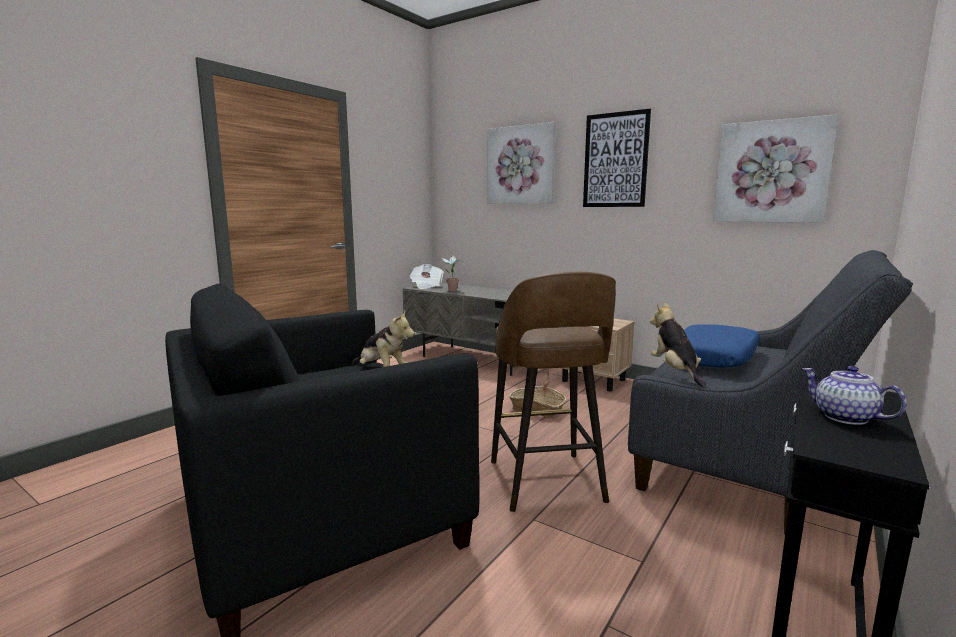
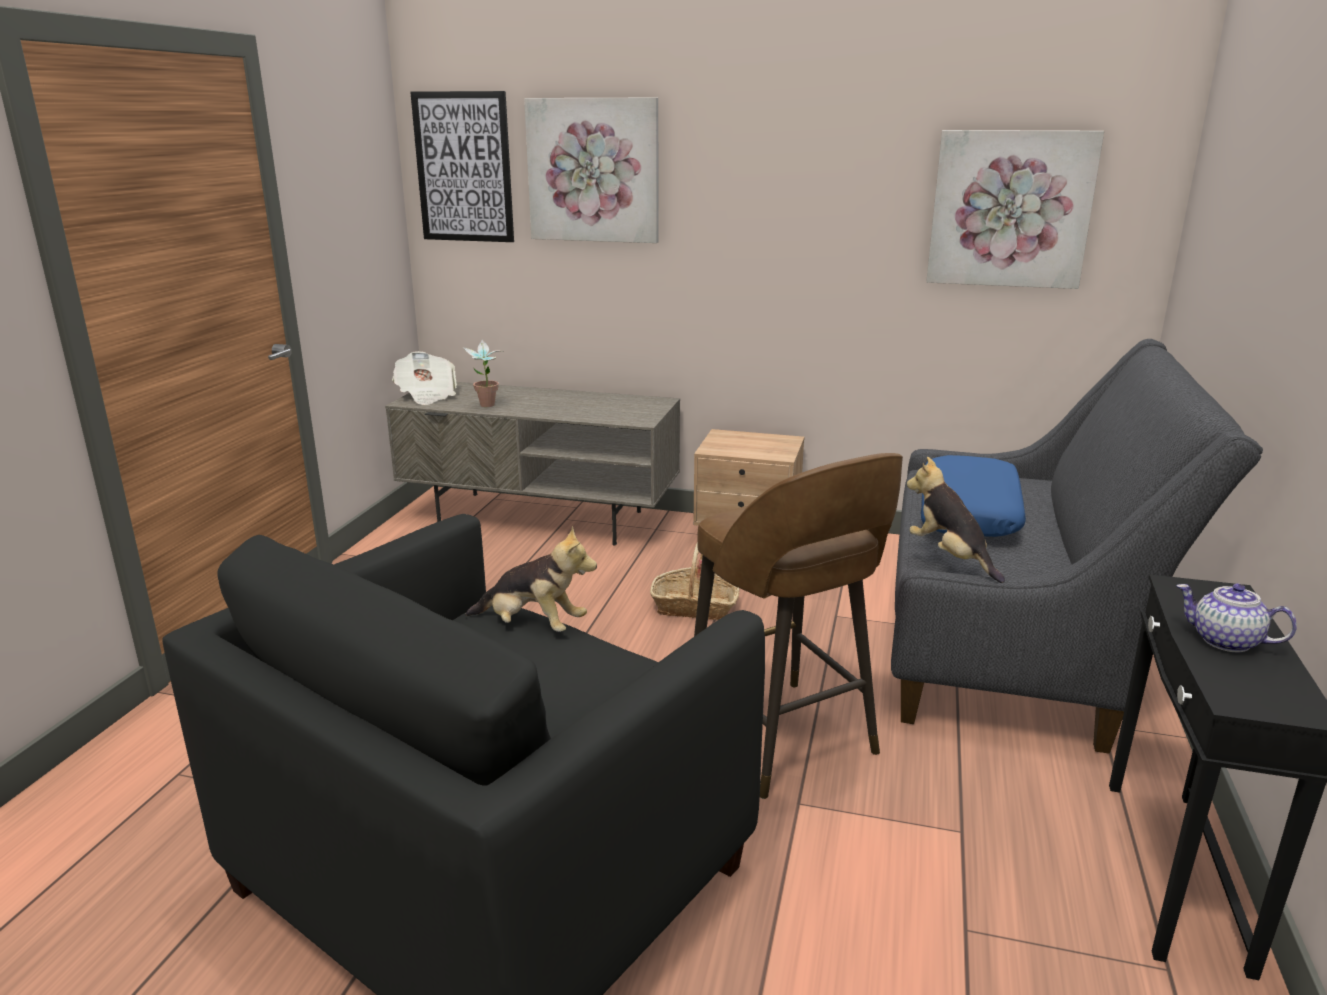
camera: 20 degrees left, 10 degrees up
(615, 160) = (768, 174): picture -> picture (464, 167)

